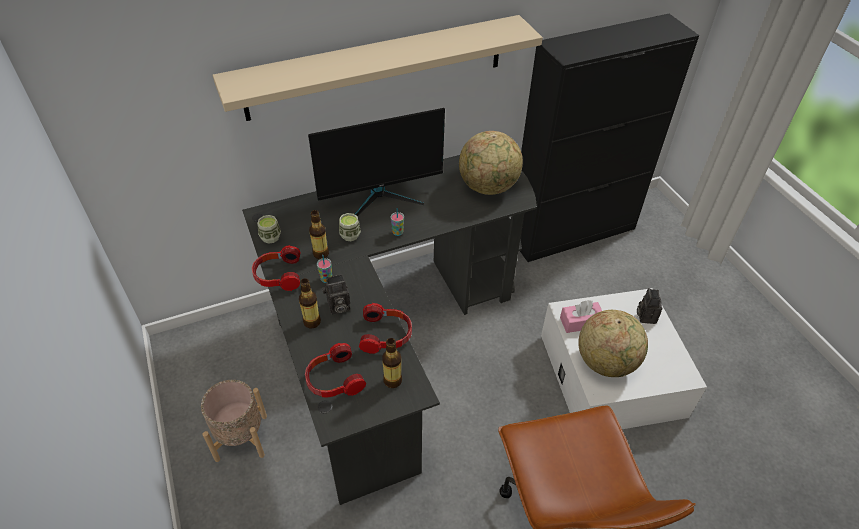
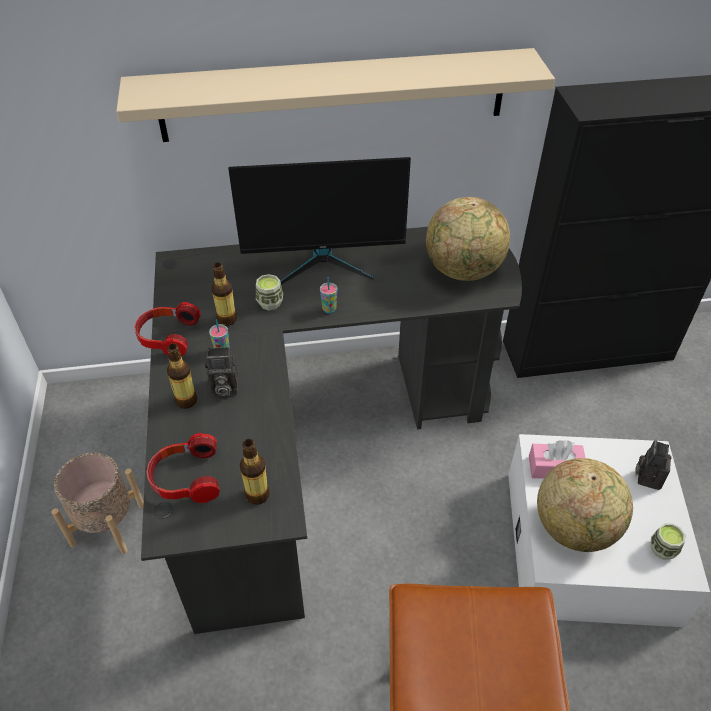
camera: 15 degrees right, 0 degrees up
(270, 237) = (176, 290): cup -> cup (662, 549)
(386, 335) = (270, 434): headphones -> none

